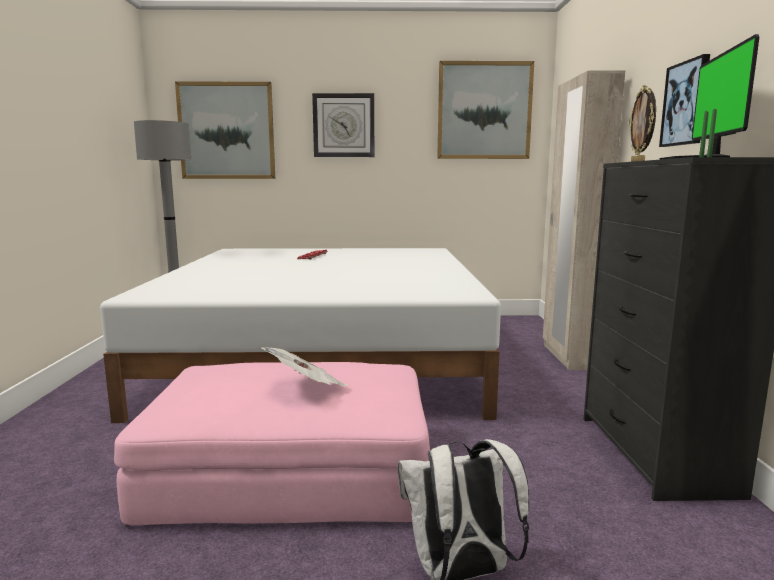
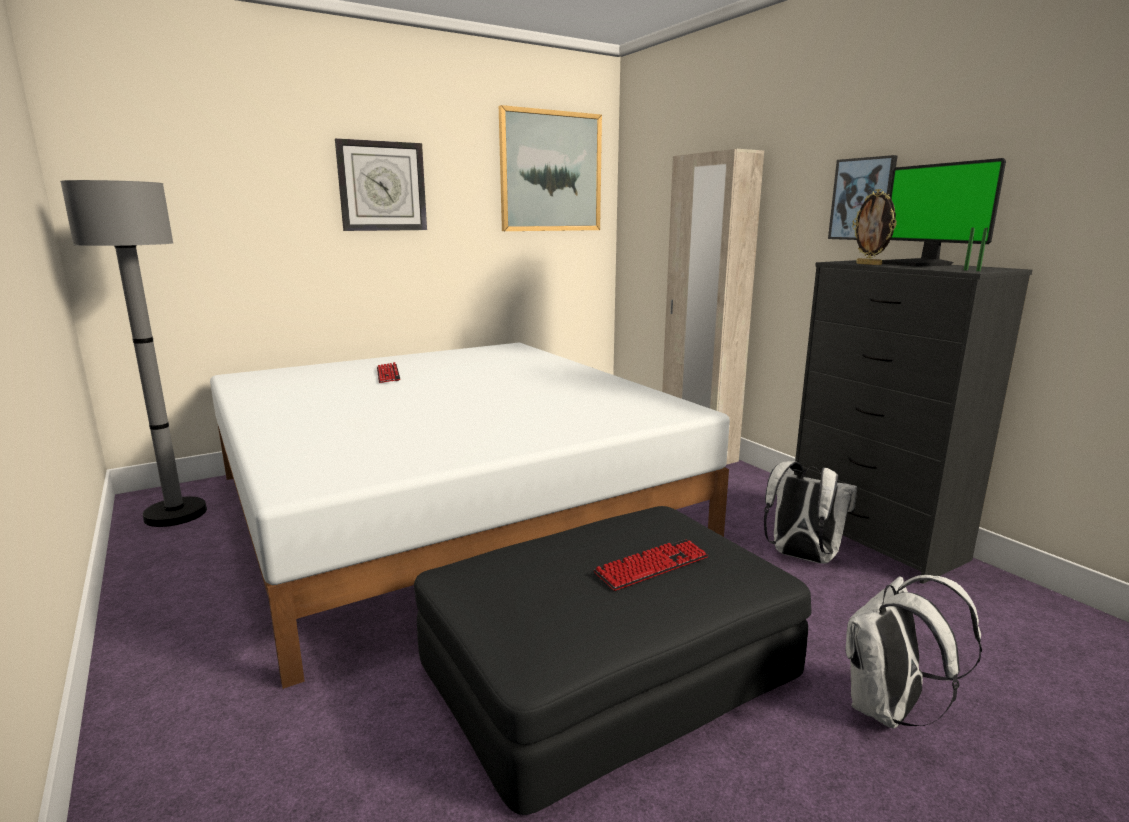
camera: 30 degrees left, 5 degrees up
(227, 131) = (199, 191): picture -> none
(291, 468) = (608, 664): pink ottoman -> black ottoman
(306, 388) = (652, 566): newspaper -> keyboard
(551, 448) = (801, 557): none -> white backpack

